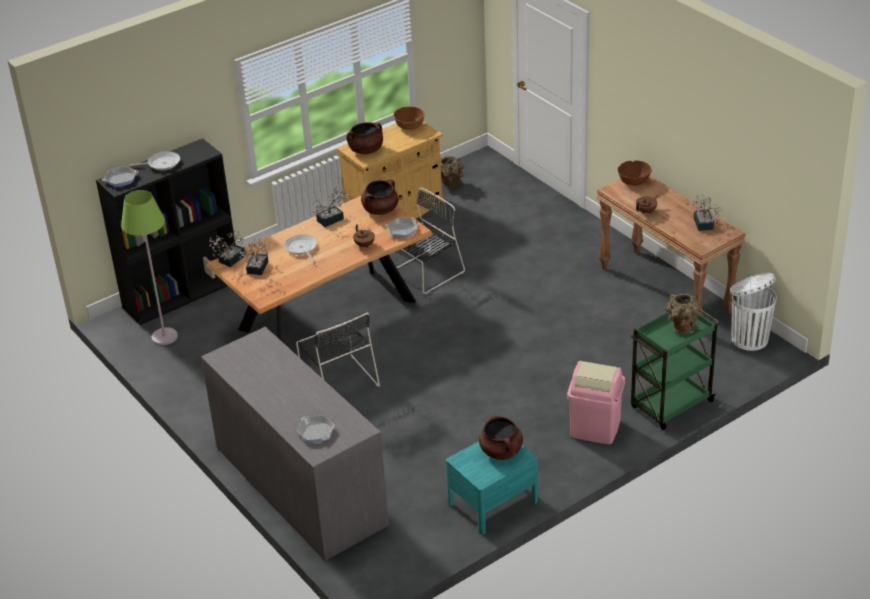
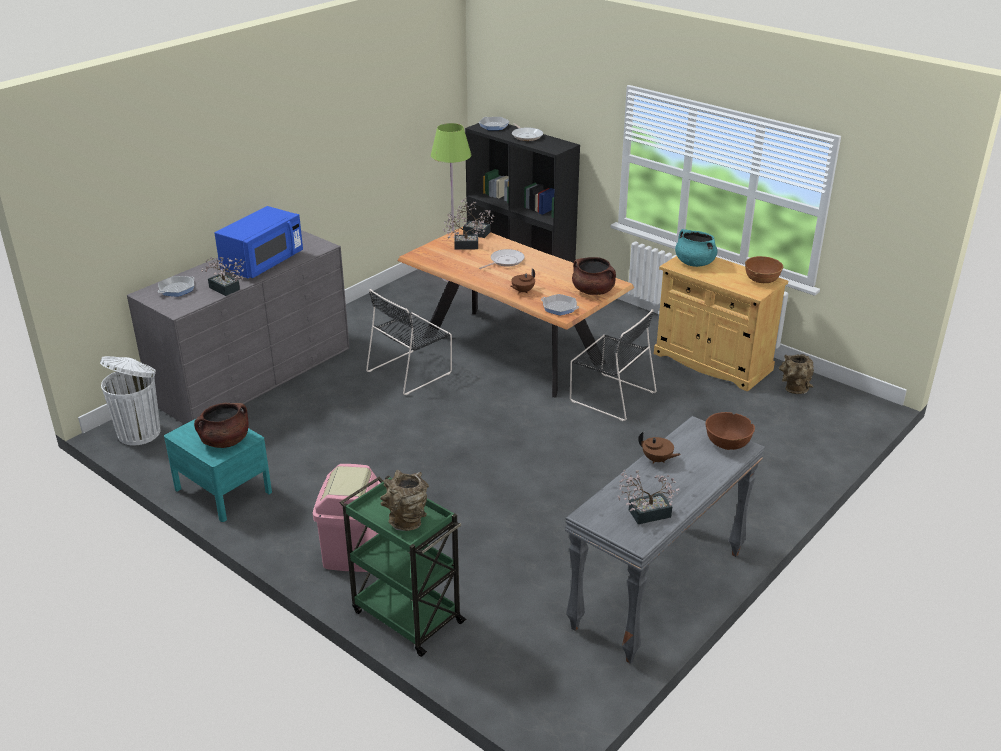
camera: 75 degrees right, 5 degrees down
(281, 376) = (262, 263): none -> blue microwave
(333, 218) = (564, 269): potted plant -> potted plant (226, 290)
(366, 150) = (694, 263): brown cooking pot -> turquoise cooking pot
(666, 290) = (658, 591): brown console table -> grey console table
(748, 338) = (574, 688): white trash can -> white trash can (140, 432)

